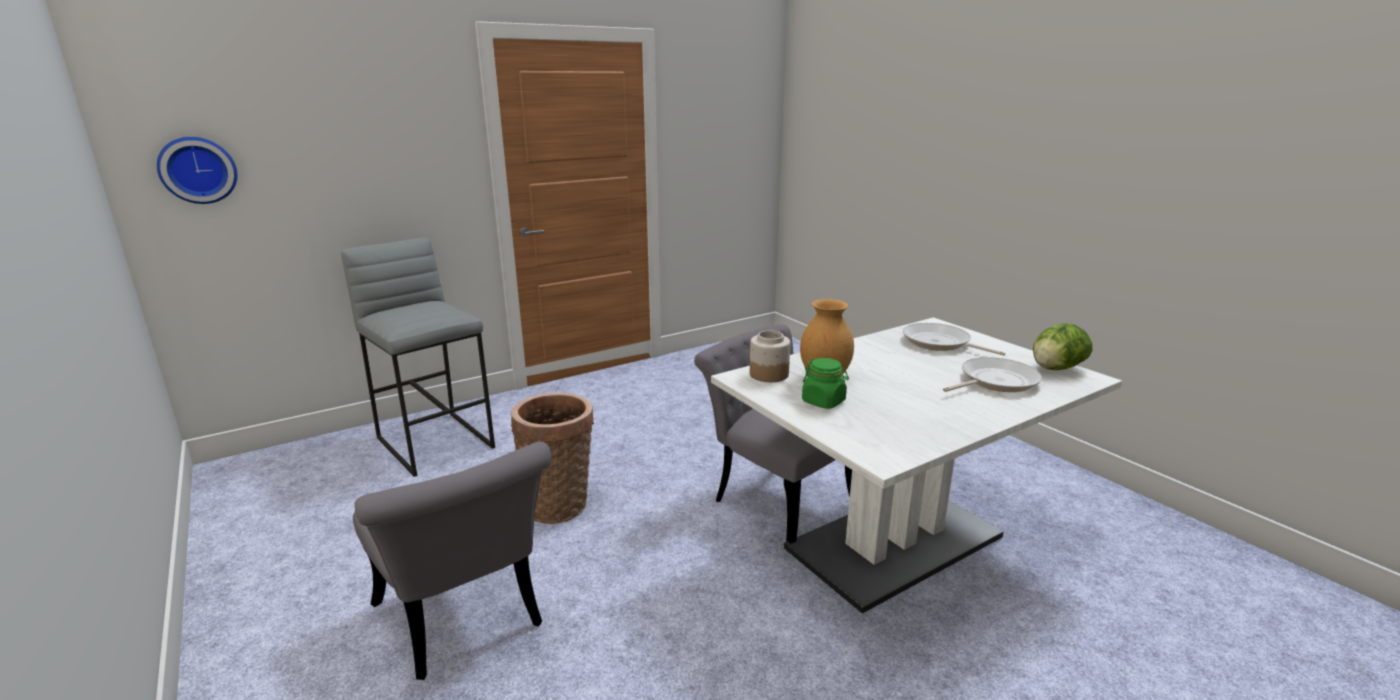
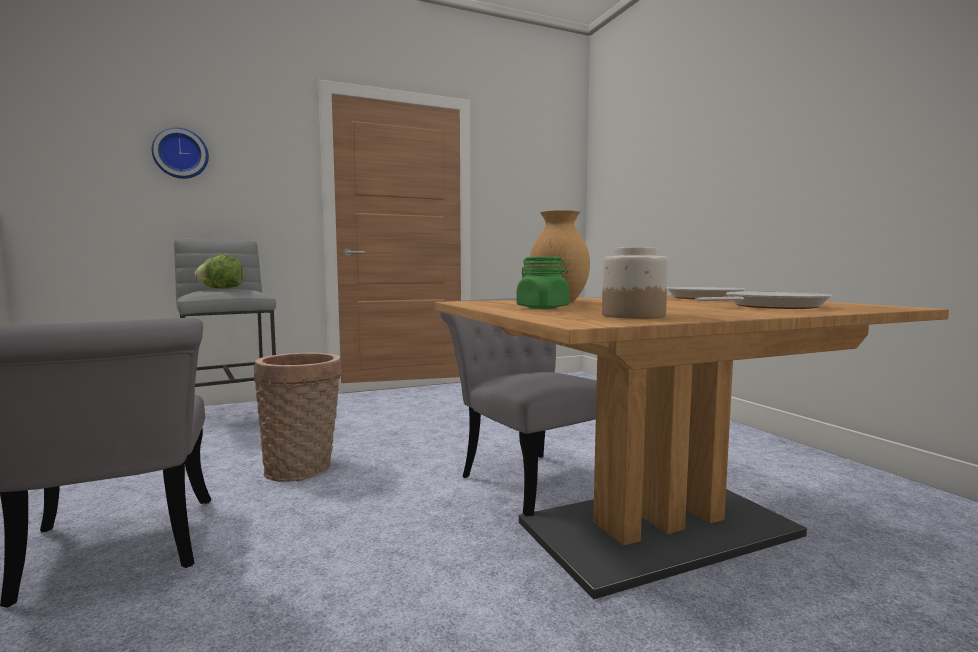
camera: 10 degrees right, 15 degrees down
(198, 170) = (74, 168): wall clock -> wall clock (181, 154)
(768, 374) = (497, 301): jar -> jar (632, 316)
(894, 542) = (658, 529): white dining table -> brown dining table
(1056, 368) = (853, 304): lettuce -> lettuce (221, 288)

